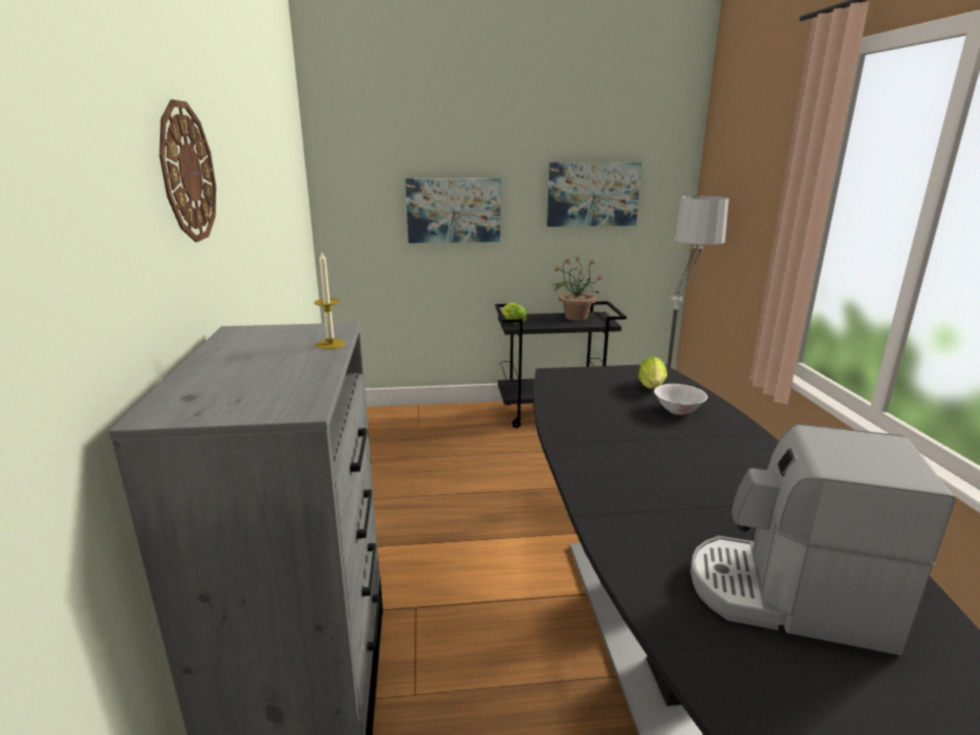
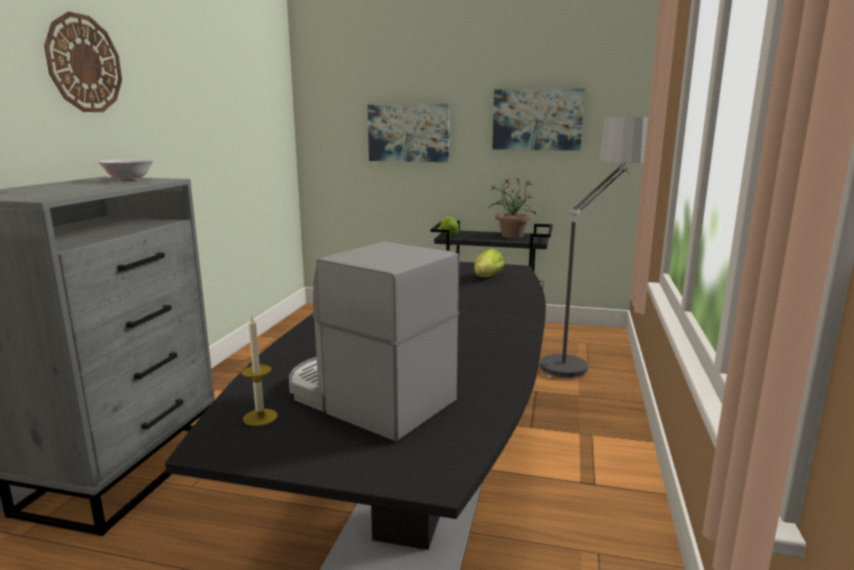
camera: 20 degrees right, 5 degrees down
(331, 344) = (140, 183): candle -> candle (260, 417)
(678, 410) = (484, 292): white bowl -> white bowl (129, 180)

